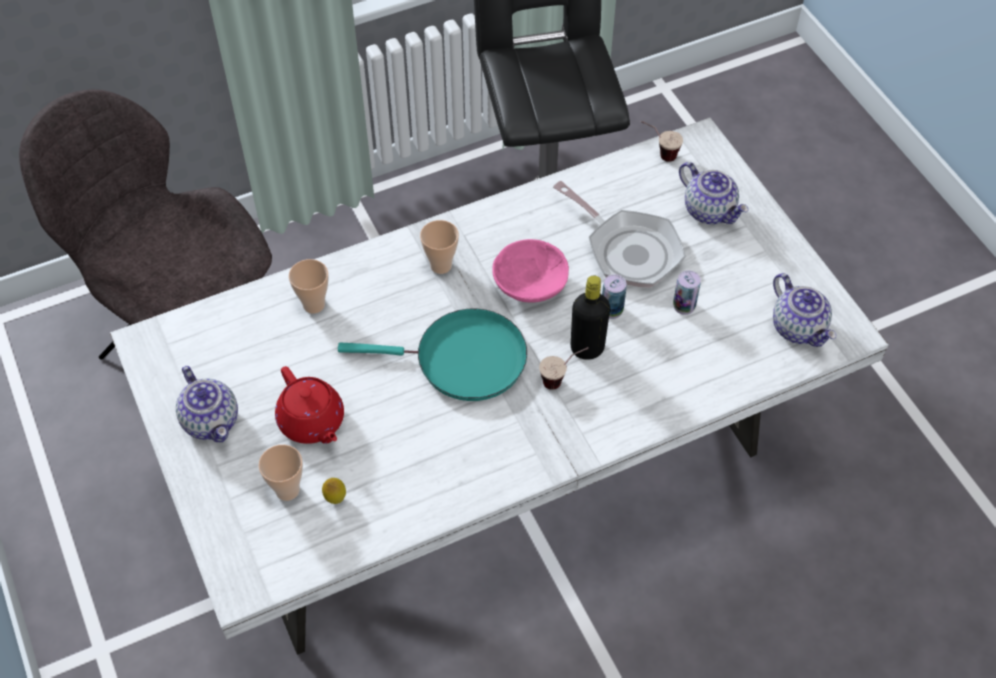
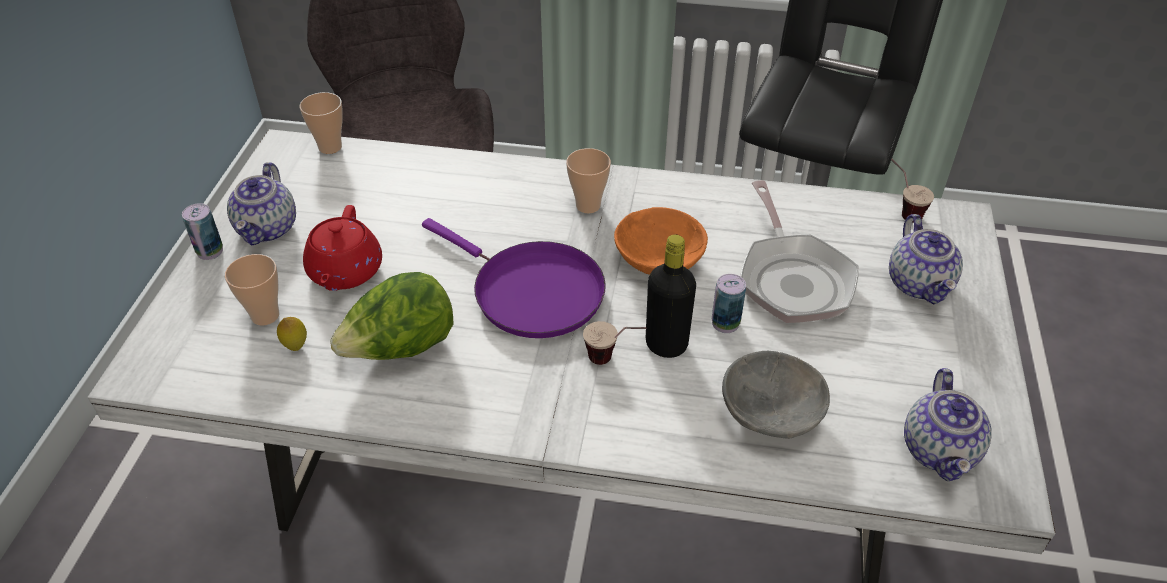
camera: 35 degrees right, 10 degrees down
(314, 304) = (445, 183): cup -> cup (330, 147)
(413, 456) = (401, 348): none -> lettuce
(463, 360) = (531, 292): turquoise frying pan -> purple frying pan
(529, 286) = (657, 261): pink bowl -> orange bowl
(684, 306) = (812, 359): can -> can (210, 251)
(689, 362) = (770, 416): none -> grey bowl

